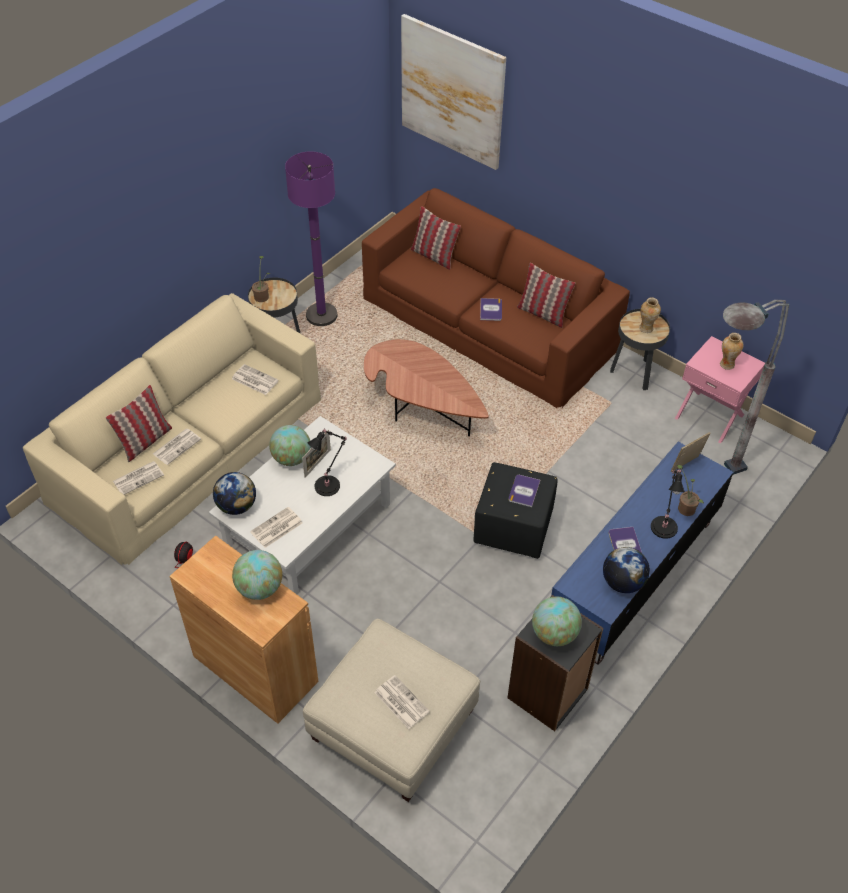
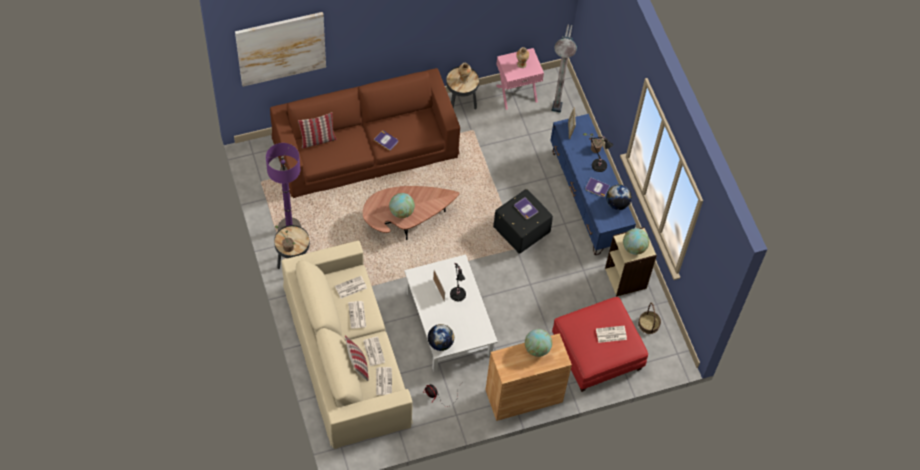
camera: 60 degrees left, 10 degrees up
(276, 528) = (469, 332): newspaper -> newspaper (357, 315)
(291, 458) = (425, 300): globe -> globe (401, 212)
(392, 724) = (597, 353): beige ottoman -> red ottoman
(496, 769) = (649, 324): none -> basket
(542, 313) = (409, 118): pillow -> none
(548, 694) = (626, 278): black bookcase -> beige bookcase

